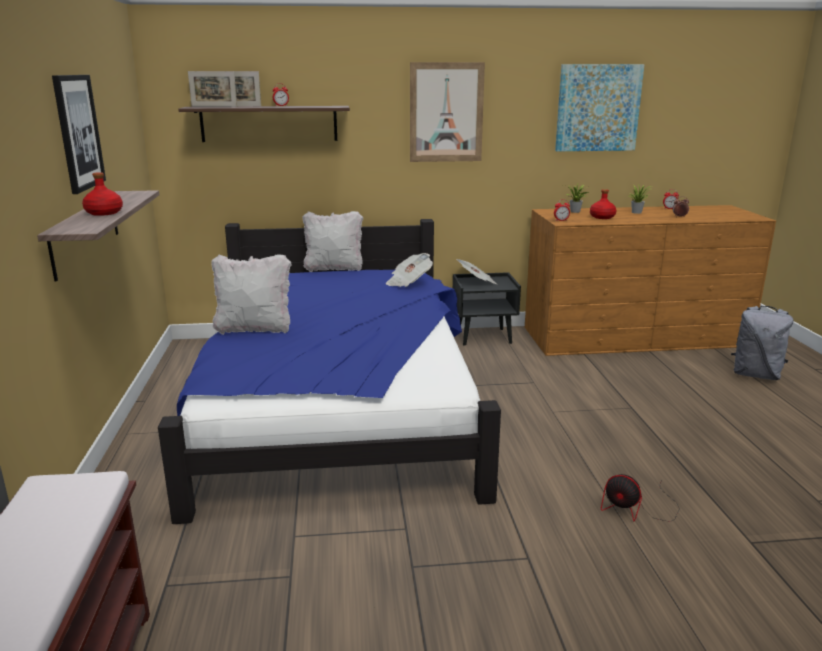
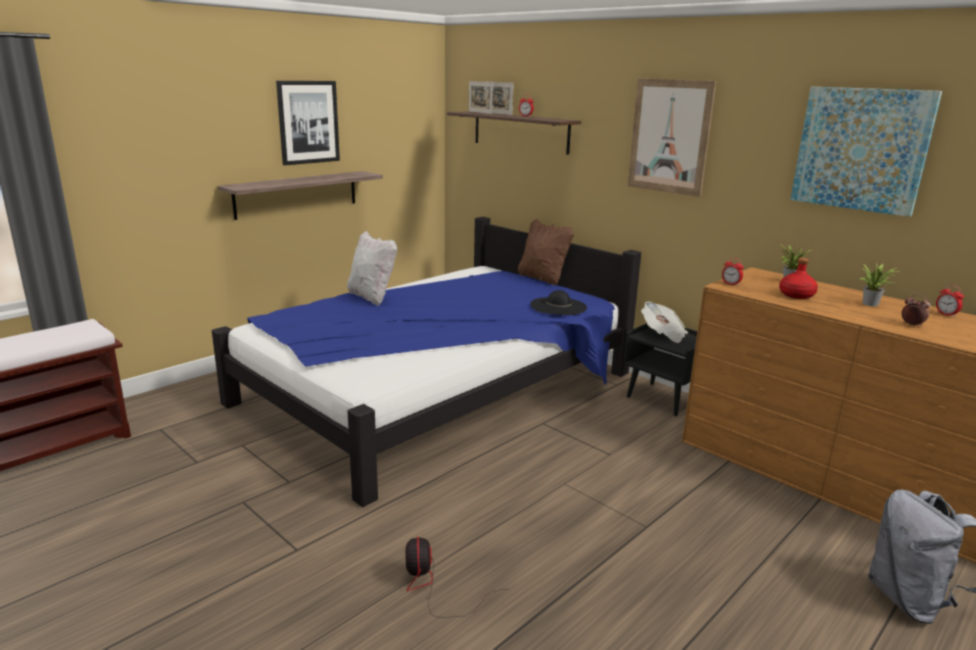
camera: 50 degrees right, 0 degrees up
(103, 213) = (291, 181): red bottle -> none
(334, 269) = (543, 279): white pillow -> brown pillow
(408, 282) = (558, 306): newspaper -> black hat

